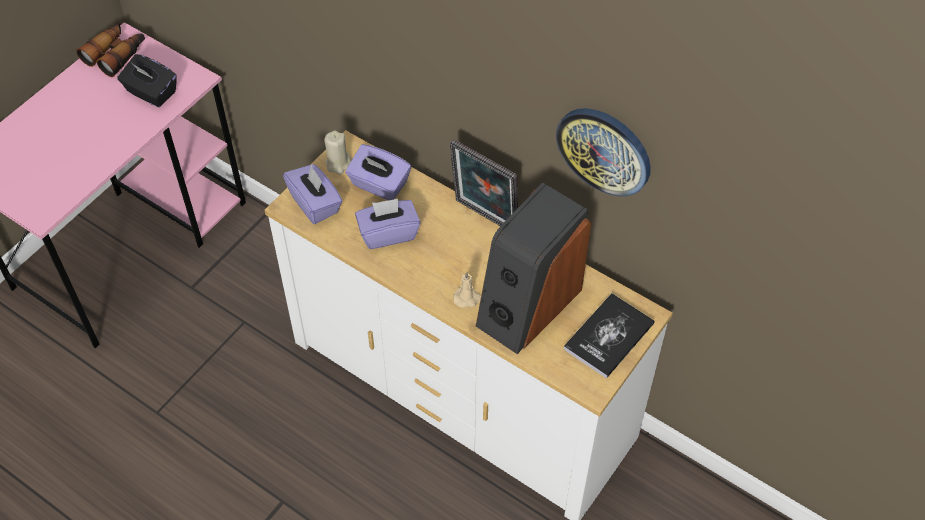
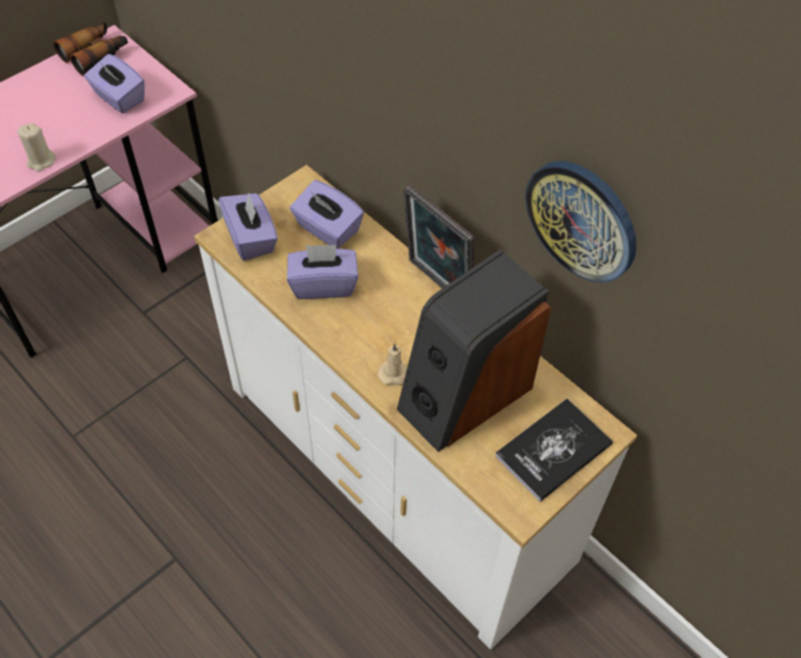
camera: 10 degrees right, 0 degrees up
(151, 93) = (119, 98): black tissue box -> purple tissue box
(338, 164) = (288, 199): beige candle -> beige candle (41, 161)

